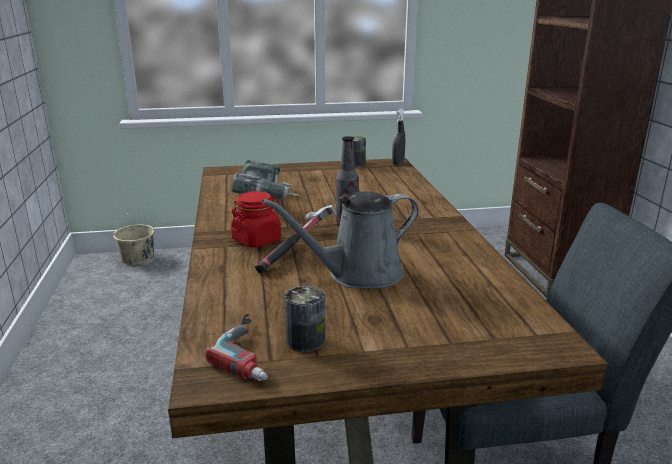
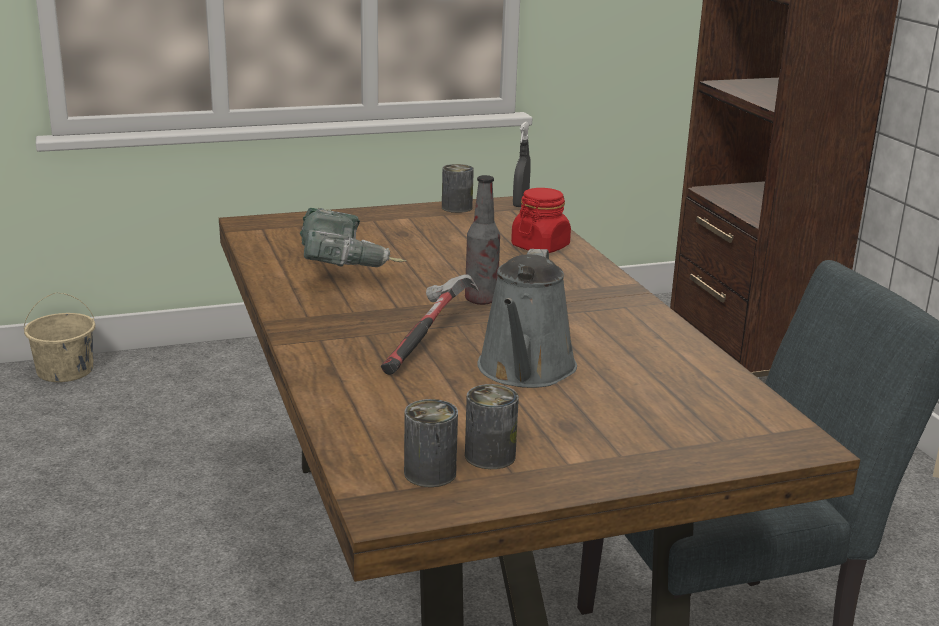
camera: 10 degrees left, 0 degrees up
(254, 352) = (430, 473): power drill -> can
(257, 240) = (362, 329): red jar -> red jar (540, 247)
(358, 275) = (525, 371): grey watering can -> grey watering can turned 45 degrees counterclockwise

